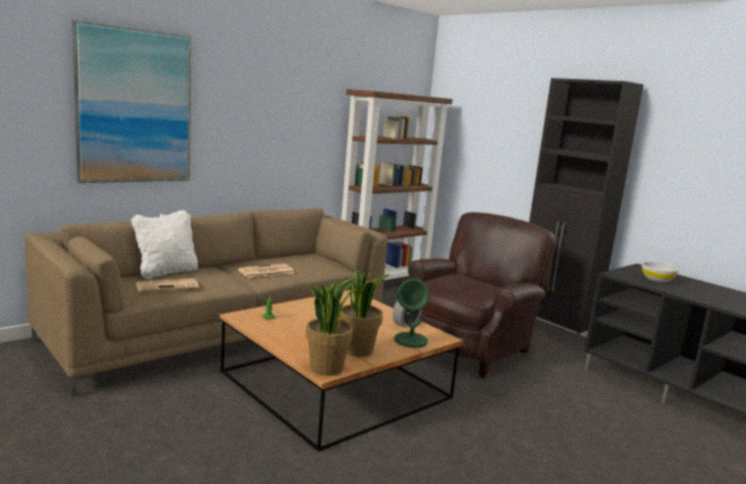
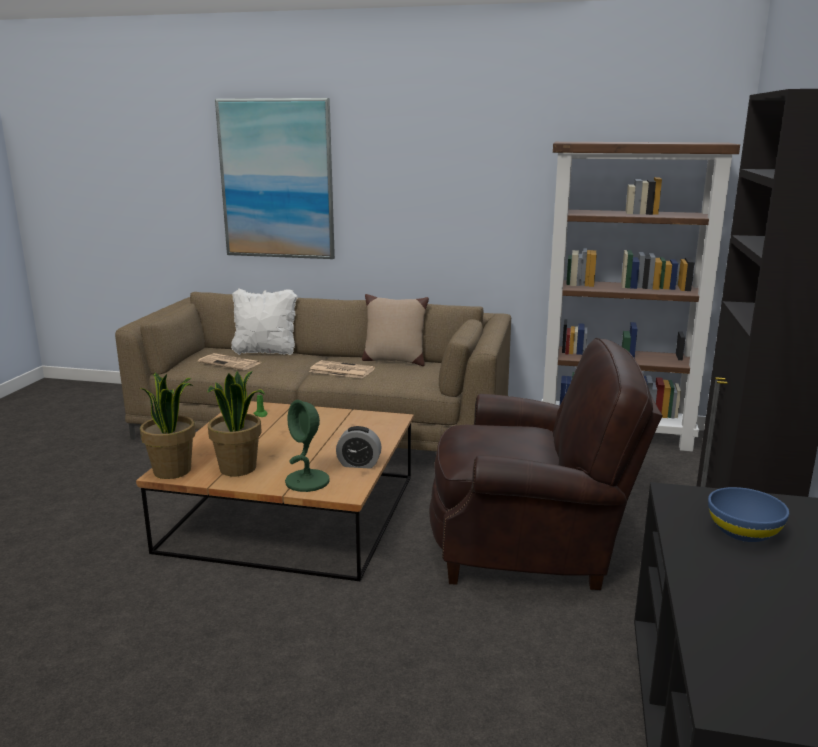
camera: 55 degrees right, 5 degrees up
(275, 258) = (394, 360): none -> beige pillow
(657, 279) = (743, 532): white bowl -> blue bowl

